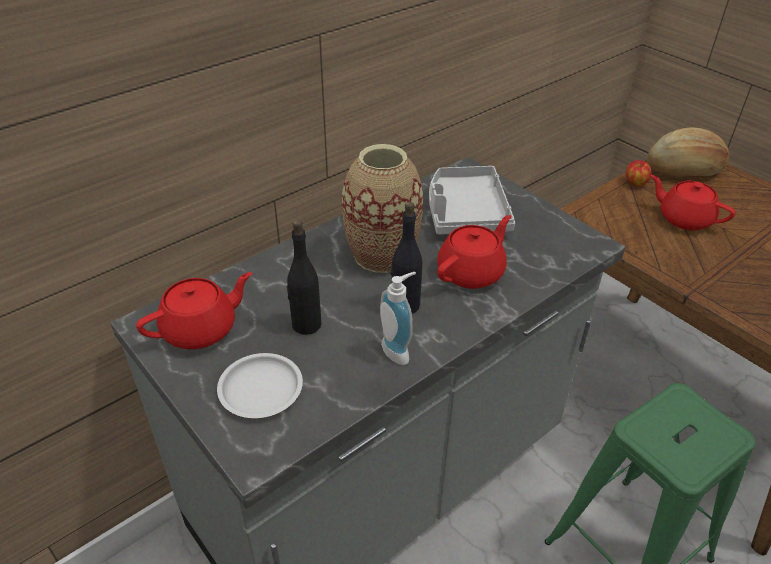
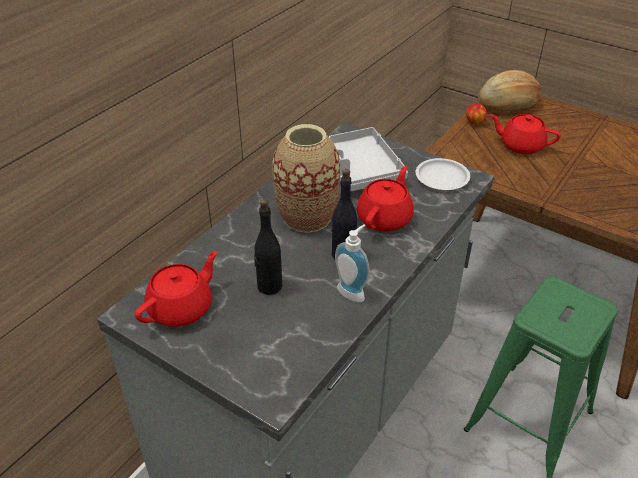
camera: 15 degrees left, 0 degrees up
(260, 390) = (255, 346): white plate -> white plate (441, 178)

